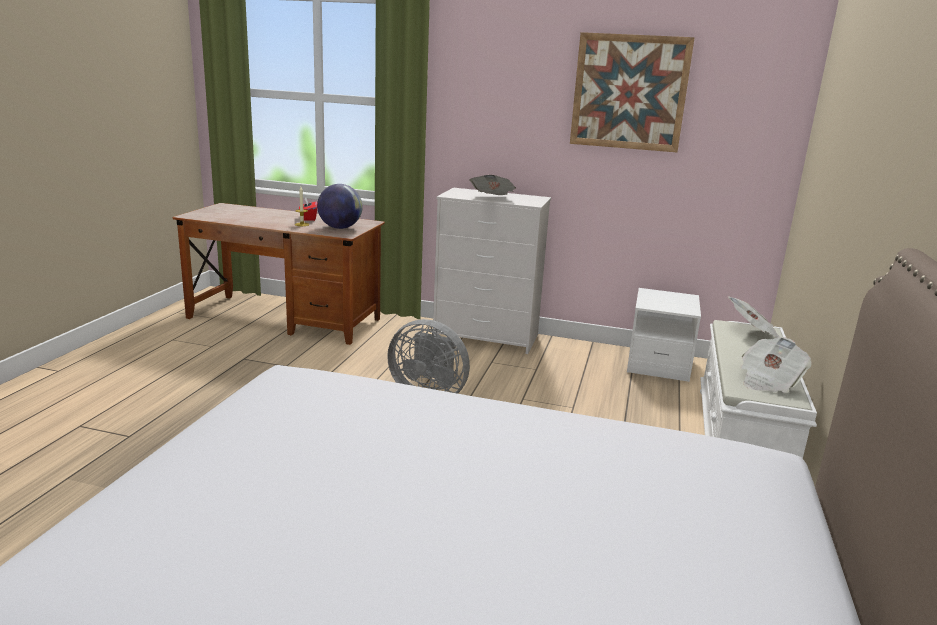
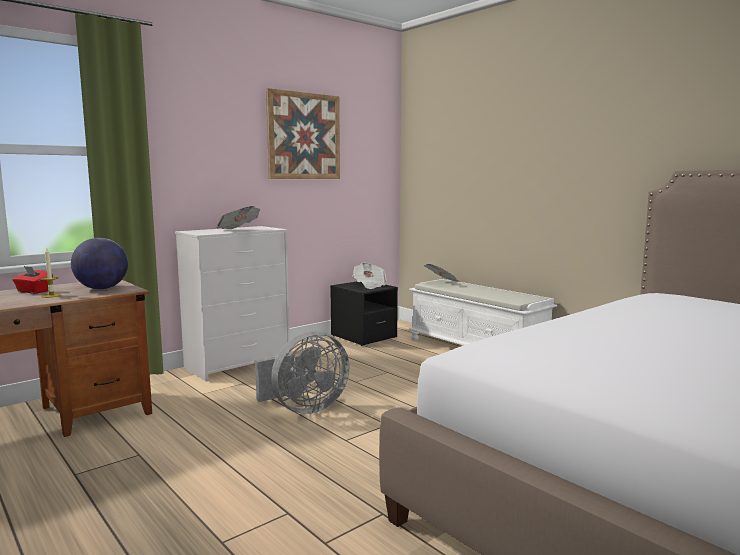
camera: 55 degrees left, 10 degrees down
(658, 365) = (363, 336): white nightstand -> black nightstand
(768, 381) = (511, 295): newspaper -> newspaper (369, 285)

